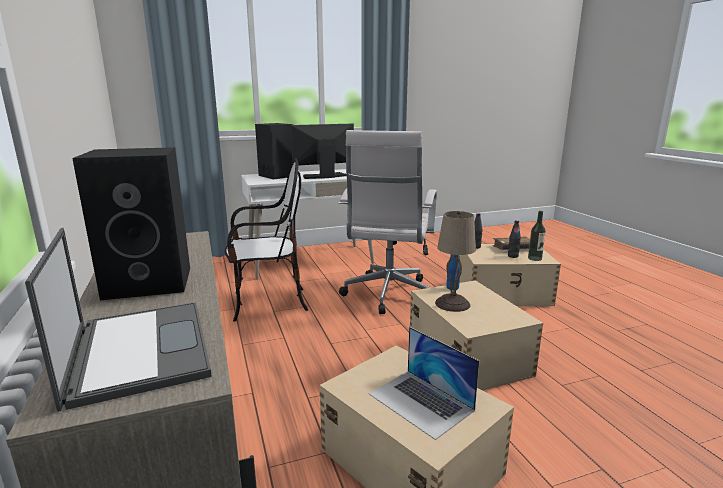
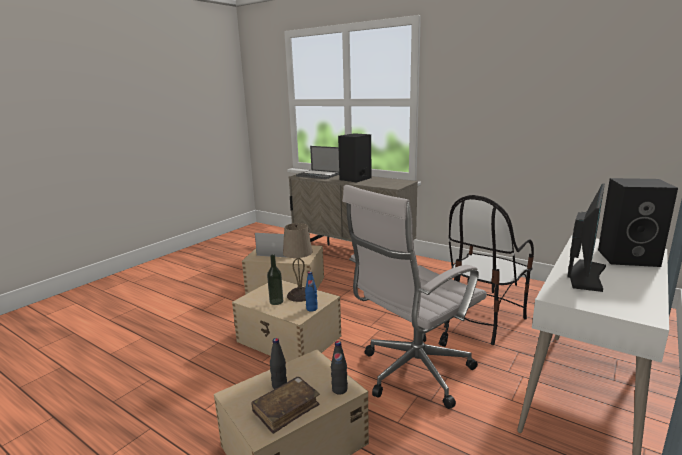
camera: 145 degrees right, 0 degrees up
(388, 295) = (412, 374): white office chair -> white office chair turned 105 degrees counterclockwise
(534, 258) = (249, 392): bottle -> bottle (276, 301)

